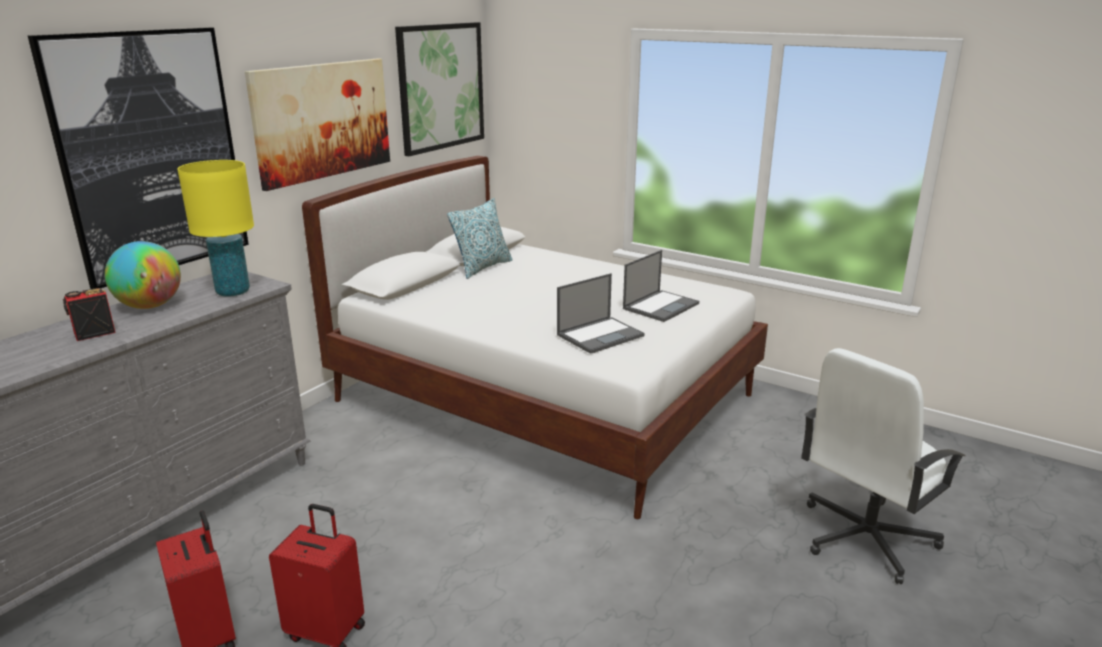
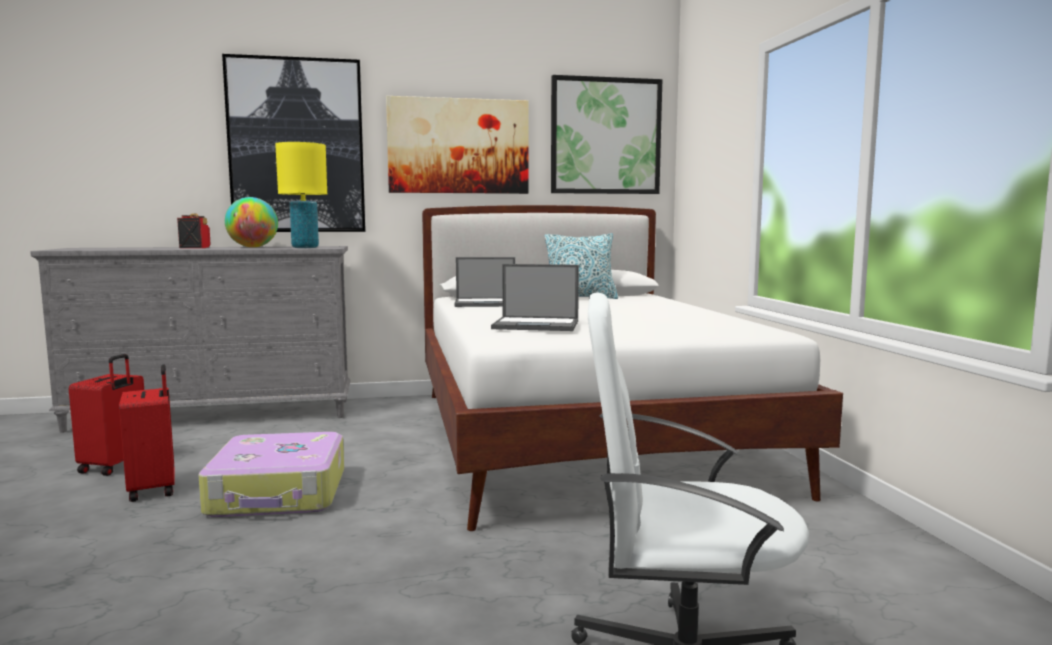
camera: 45 degrees right, 15 degrees down
(449, 568) = (279, 493): none -> suitcase
(661, 306) = (662, 326): laptop -> laptop (486, 303)

